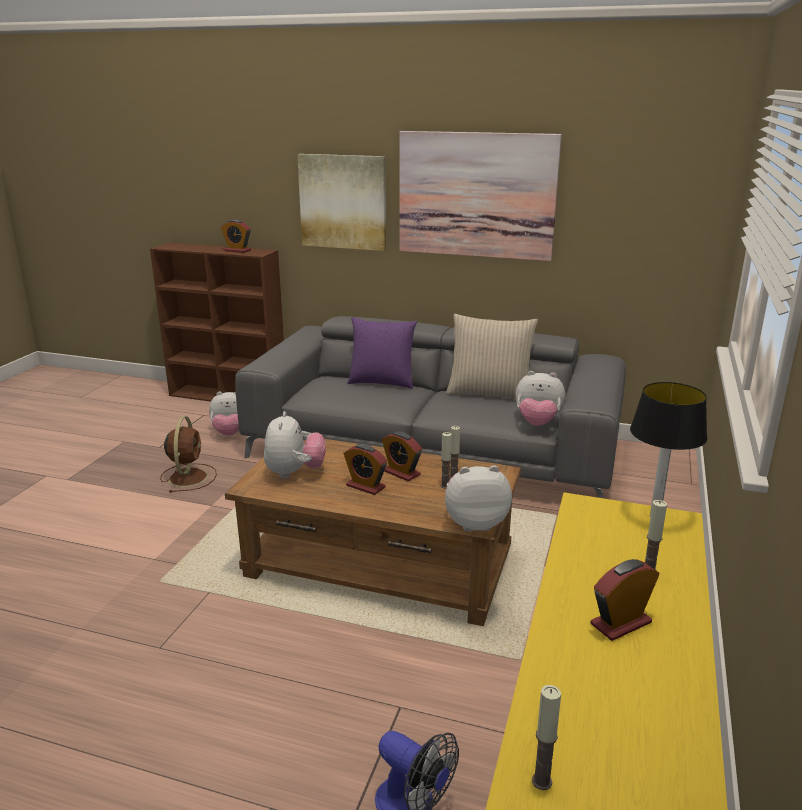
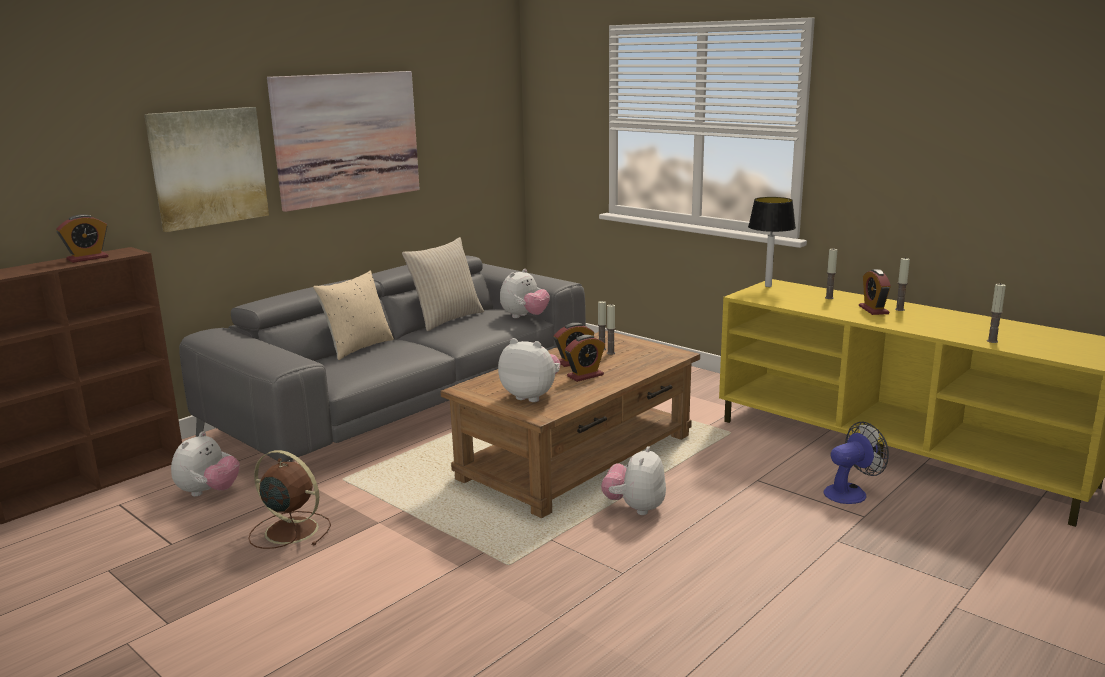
camera: 65 degrees left, 5 degrees down
(382, 382) = (358, 347): purple pillow -> beige pillow
(475, 523) = (674, 354): plush toy -> plush toy (635, 508)
(652, 652) = (899, 309): none -> candle

